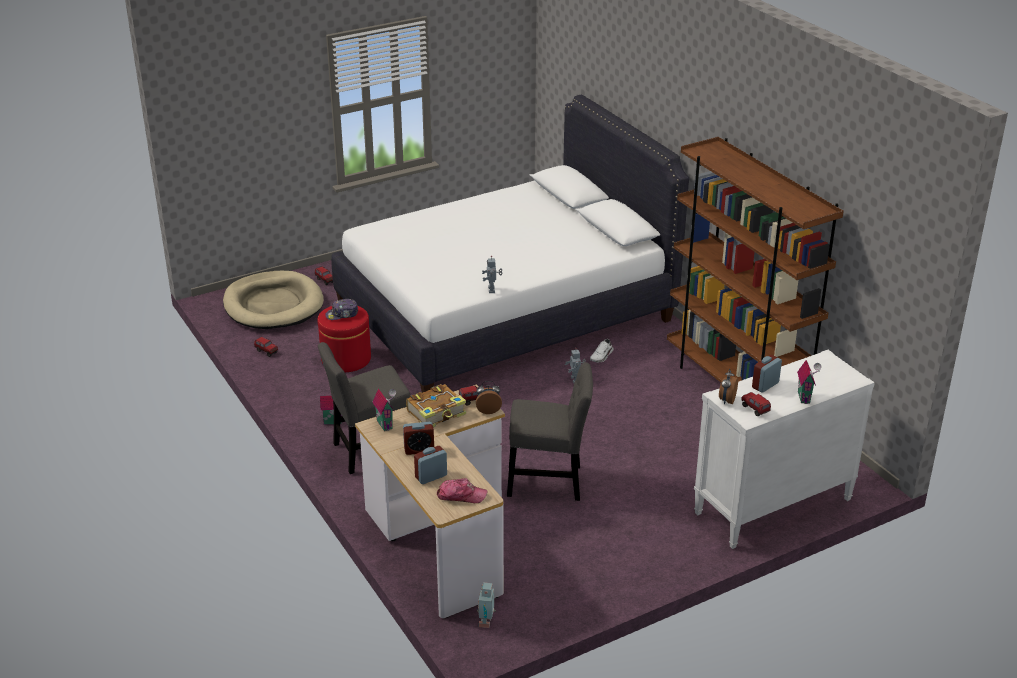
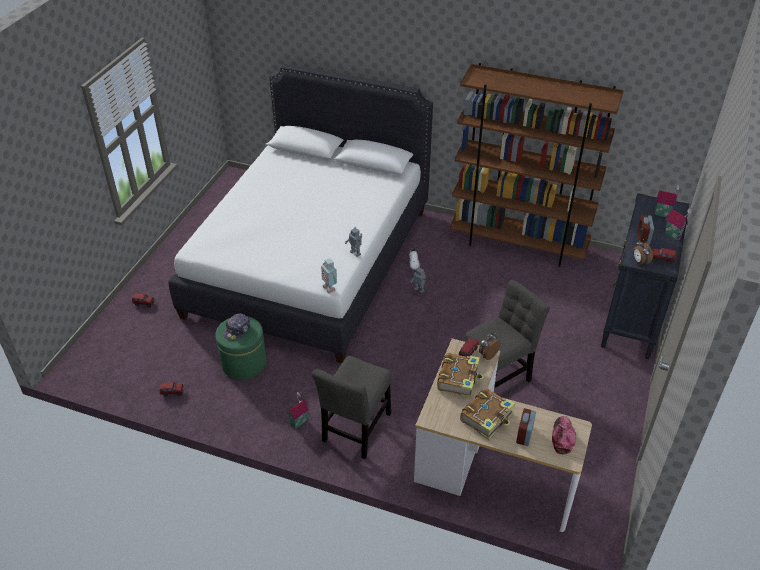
camera: 40 degrees left, 10 degrees up
(273, 305) = (127, 347): beige dog bed -> none
(346, 359) = (244, 363): red ottoman -> green ottoman
(386, 424) = (438, 411): toy house -> toy house (662, 213)
(419, 449) = (487, 418): alarm clock -> book
(461, 495) = (562, 437): cap -> cap turned 45 degrees counterclockwise
(487, 621) = (590, 513): toy robot -> toy robot (329, 288)
(772, 507) = (632, 316): white dresser -> black dresser

